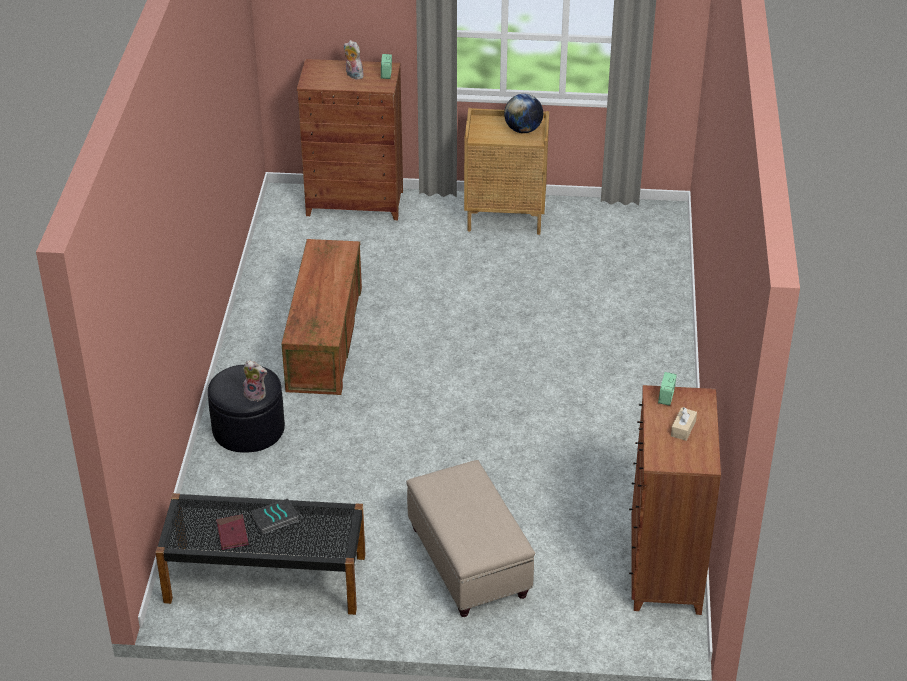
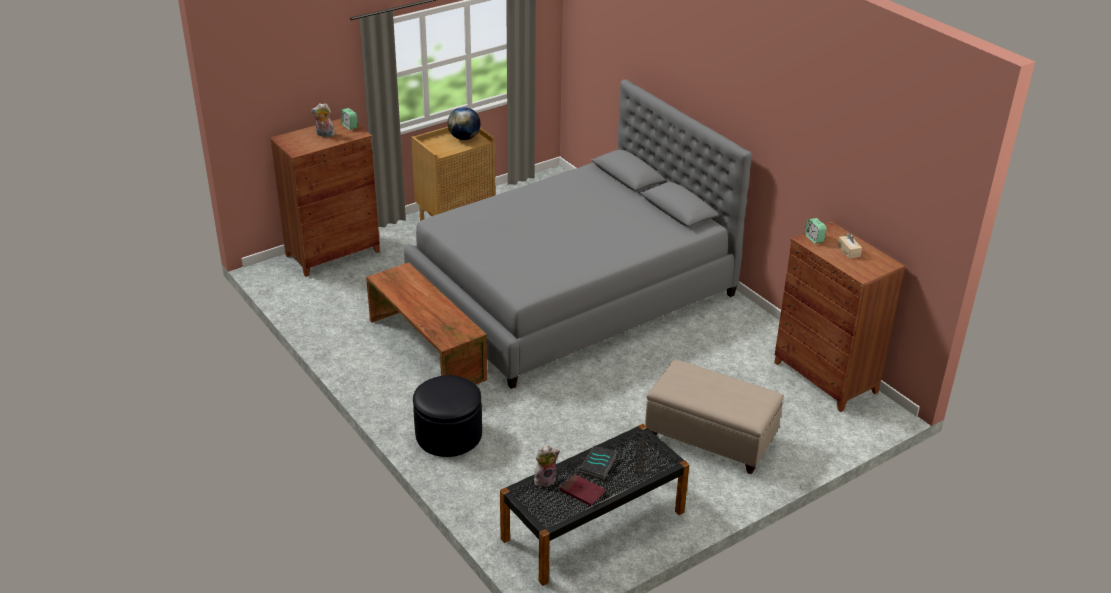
camera: 40 degrees left, 5 degrees down
(256, 394) = (465, 395): plush toy -> plush toy (545, 479)
(524, 348) = (572, 293): none -> grey bed

